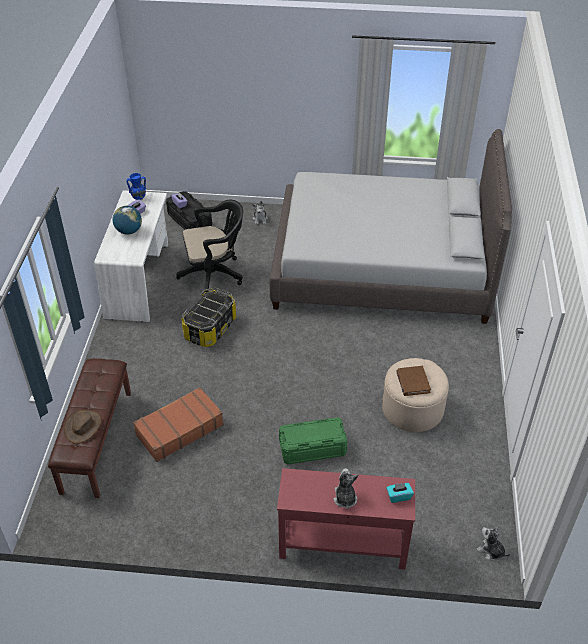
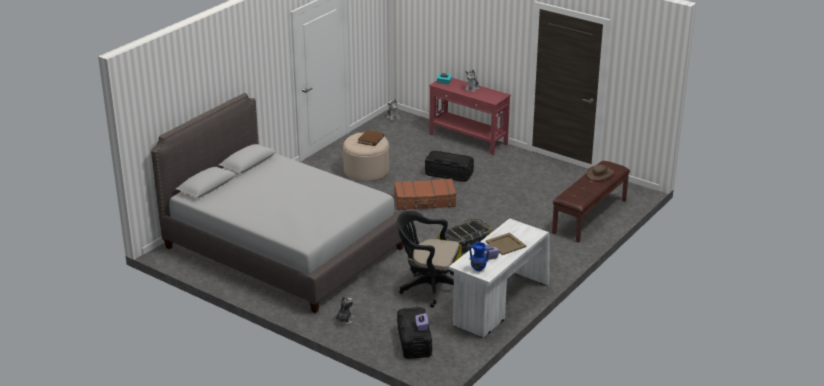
camera: 150 degrees left, 15 degrees down
(129, 231) = (505, 244): globe -> beige tray
(179, 429) = (529, 206): brown suitcase -> brown suitcase (425, 201)
(312, 449) = (449, 174): green storage box -> black storage box

